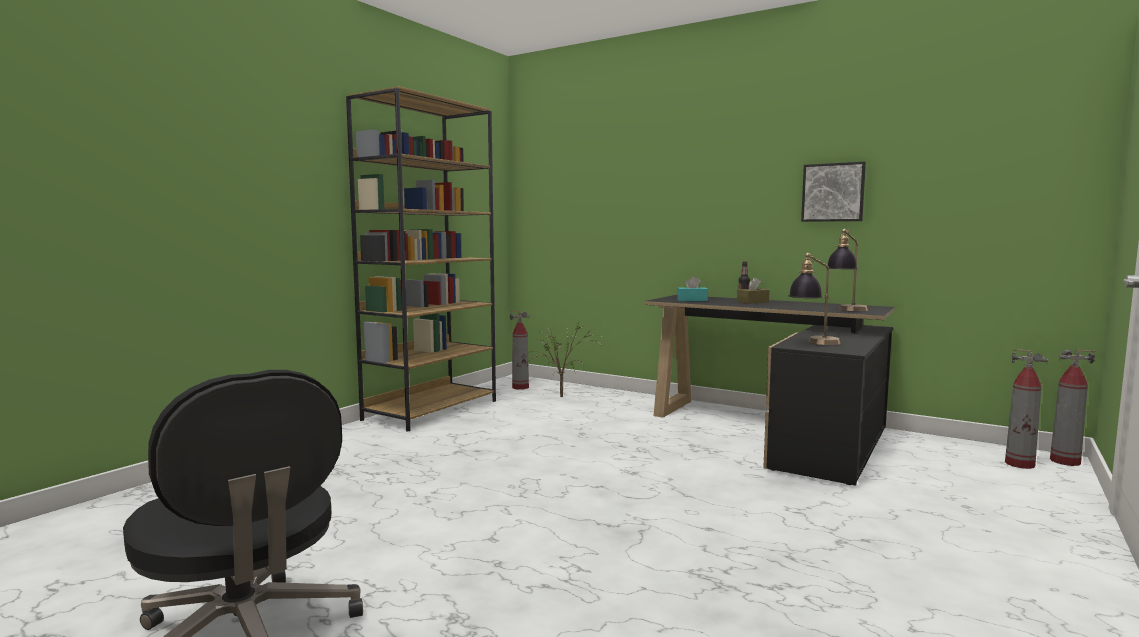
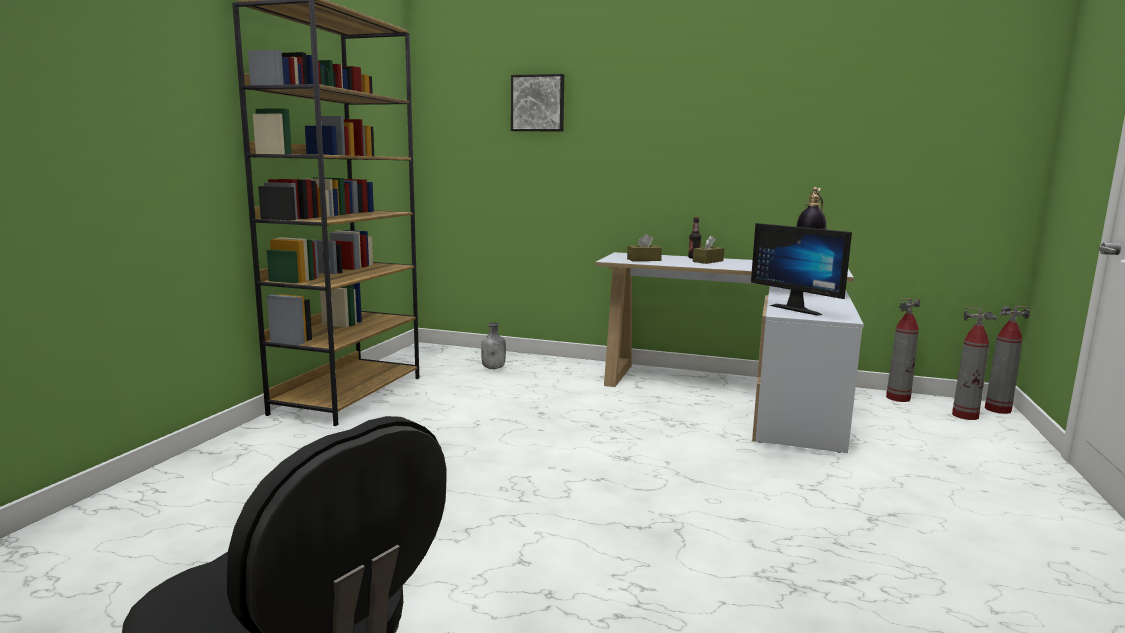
camera: 15 degrees left, 5 degrees up
(520, 387) = (437, 358): fire extinguisher -> fire extinguisher (898, 398)
(564, 397) = (494, 368): potted plant -> grey bottle
(692, 300) = (644, 260): turquoise tissue box -> brown tissue box
(775, 431) = (735, 396): black desk -> white desk
(813, 343) = (799, 309): table lamp -> monitor
(833, 192) = (787, 145): picture -> picture (538, 103)

